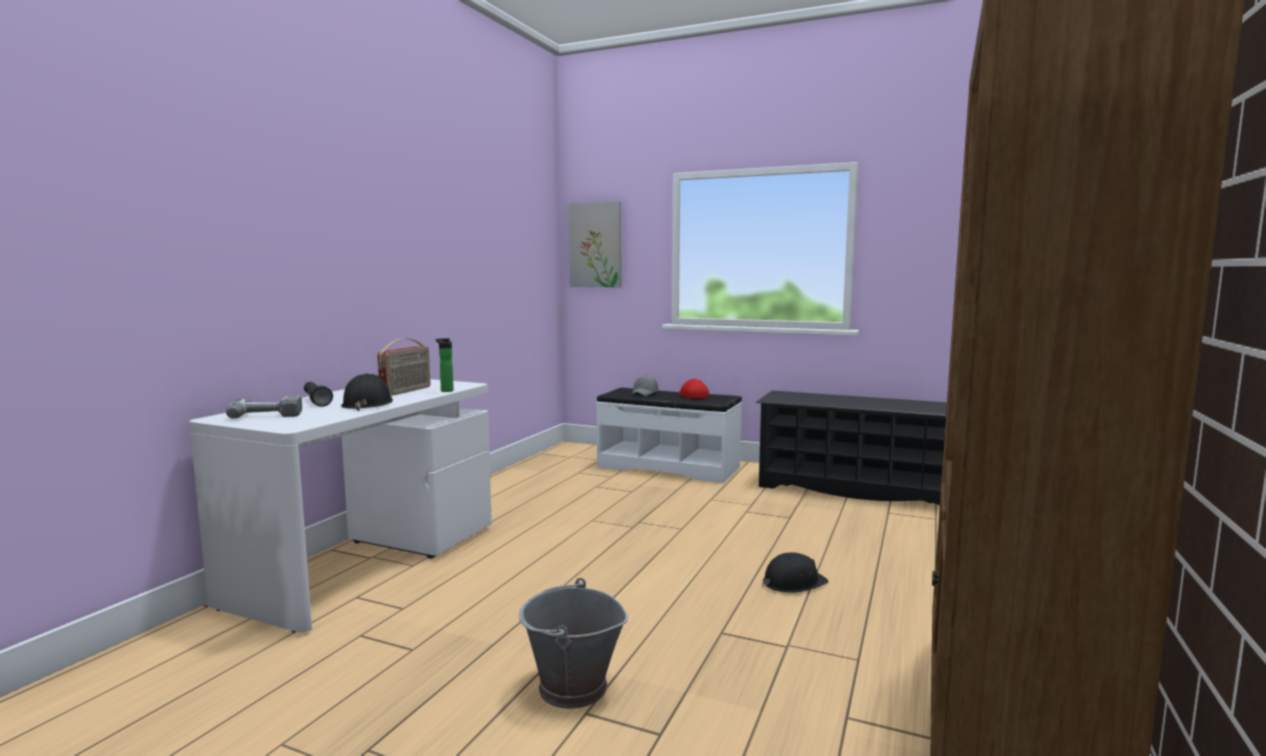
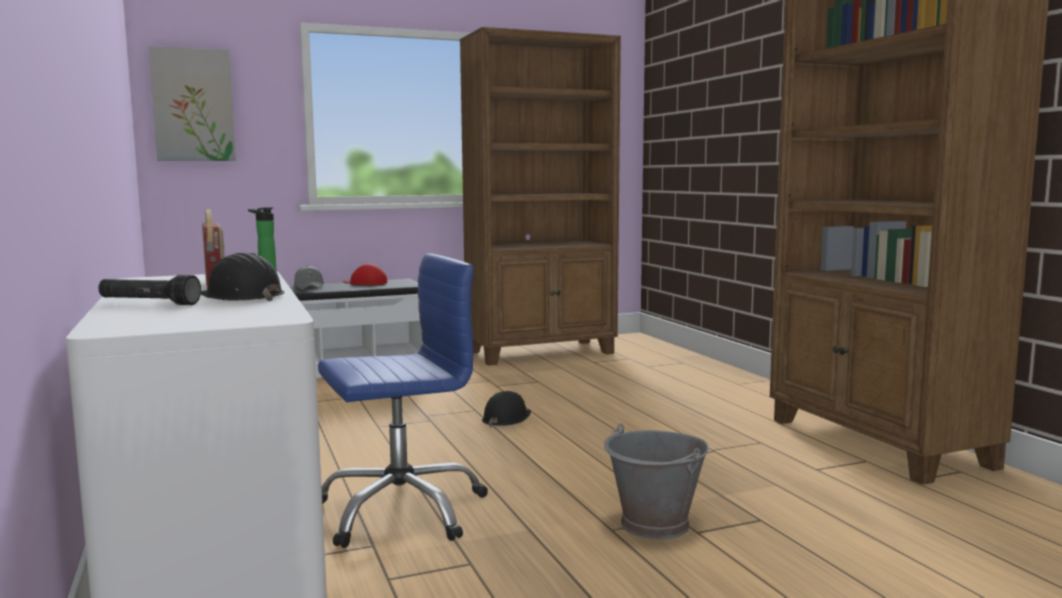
camera: 45 degrees left, 0 degrees up
(267, 413) = (157, 318): power drill -> none
(466, 590) = (400, 510): none -> blue office chair
(793, 583) = (636, 418): black hard hat -> black hard hat (506, 418)
(858, 489) = (542, 353): black shoe rack -> brown bookcase

